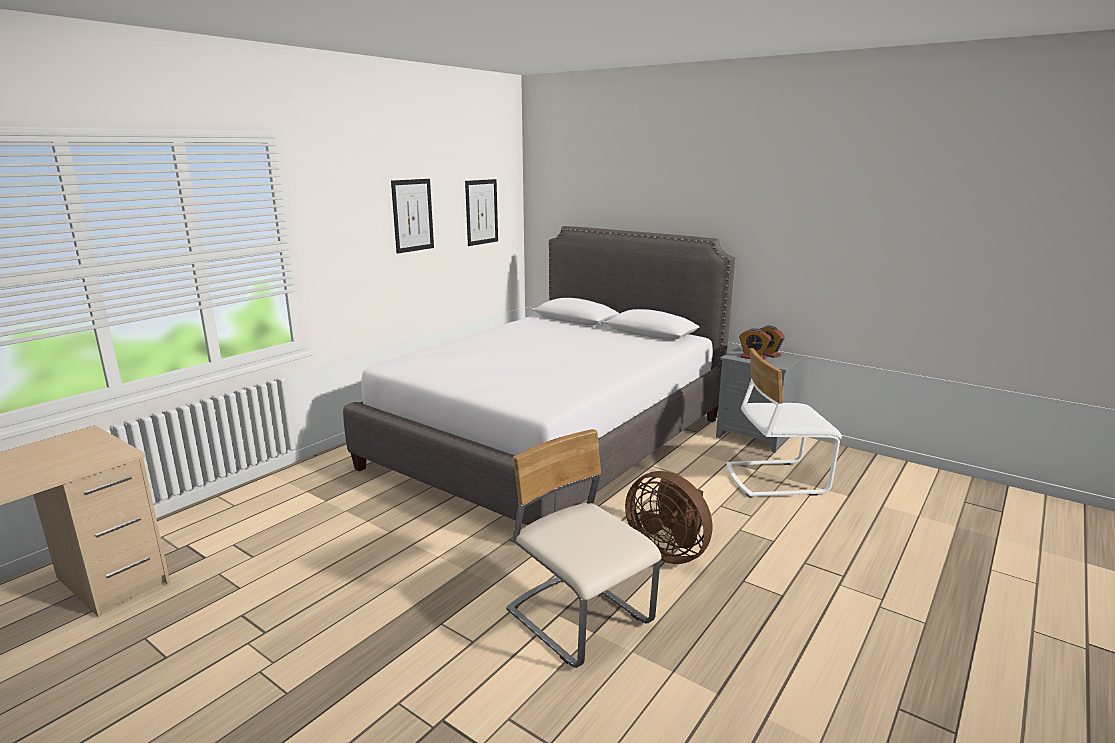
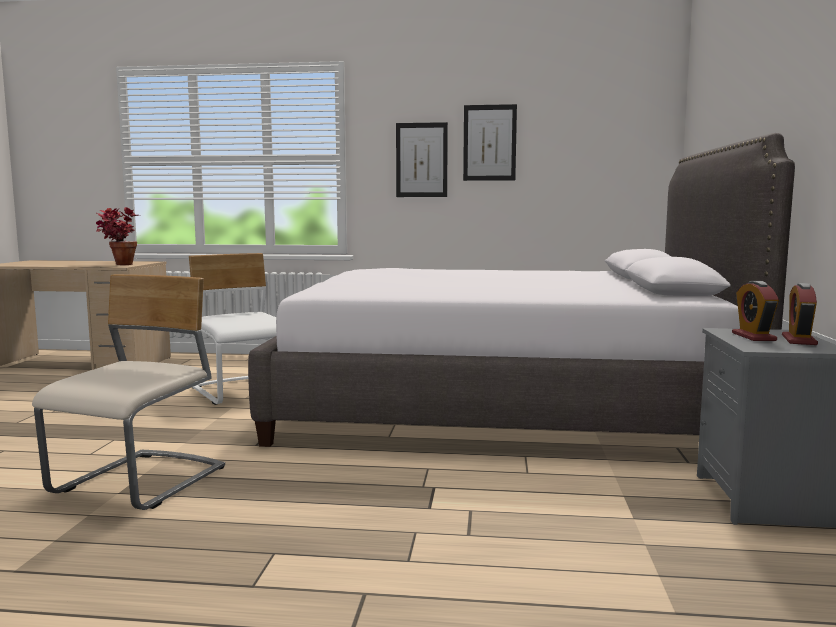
camera: 60 degrees right, 10 degrees down
(97, 455) = (118, 265): none -> potted plant
(481, 212) = (599, 146): picture -> picture (421, 160)
(668, 551) = (310, 499): brown fan -> none
(775, 479) = (627, 536): white chair -> white chair (242, 392)

